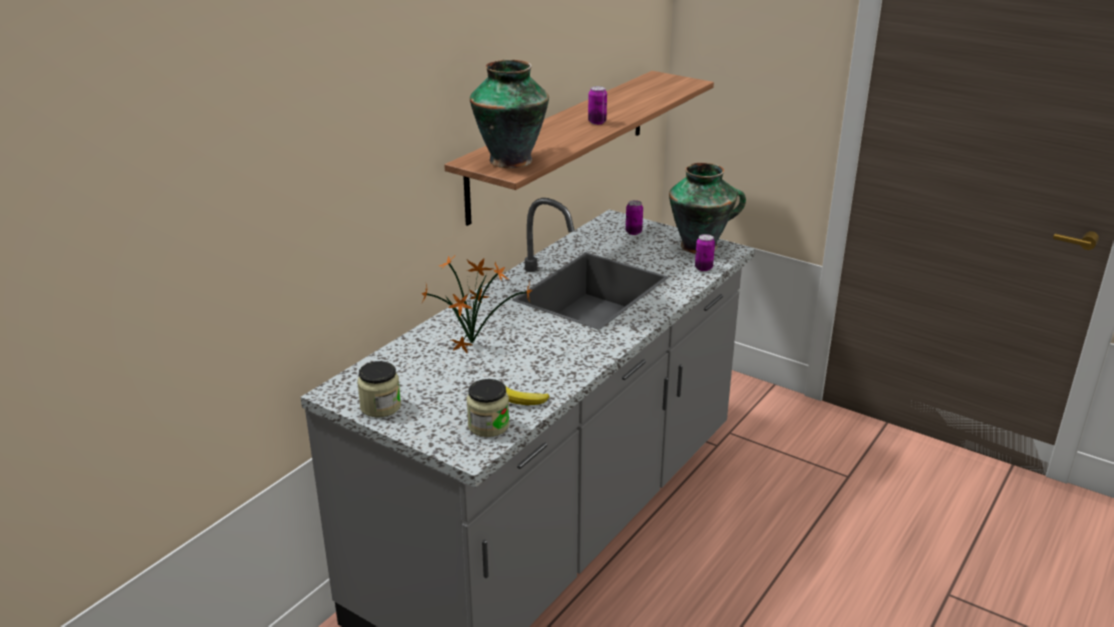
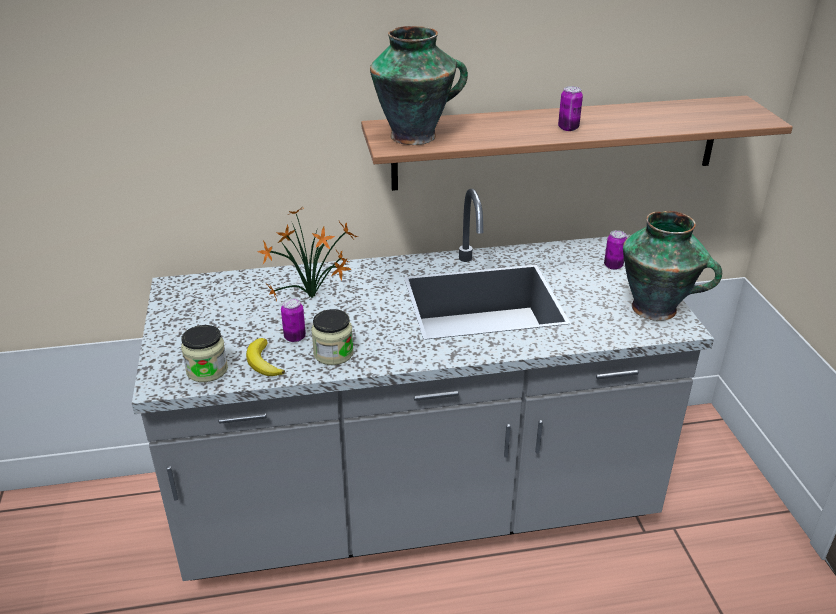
camera: 45 degrees right, 5 degrees up
(380, 406) = (176, 312): jar -> jar (333, 353)
(703, 268) = (619, 332): can -> can (295, 337)

